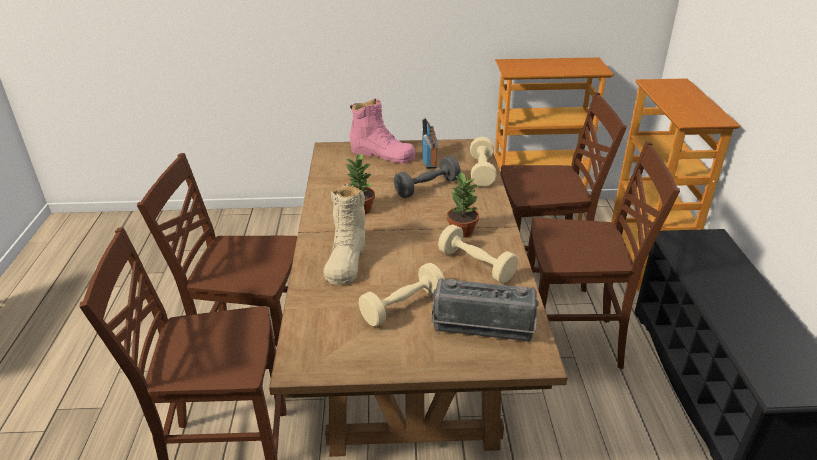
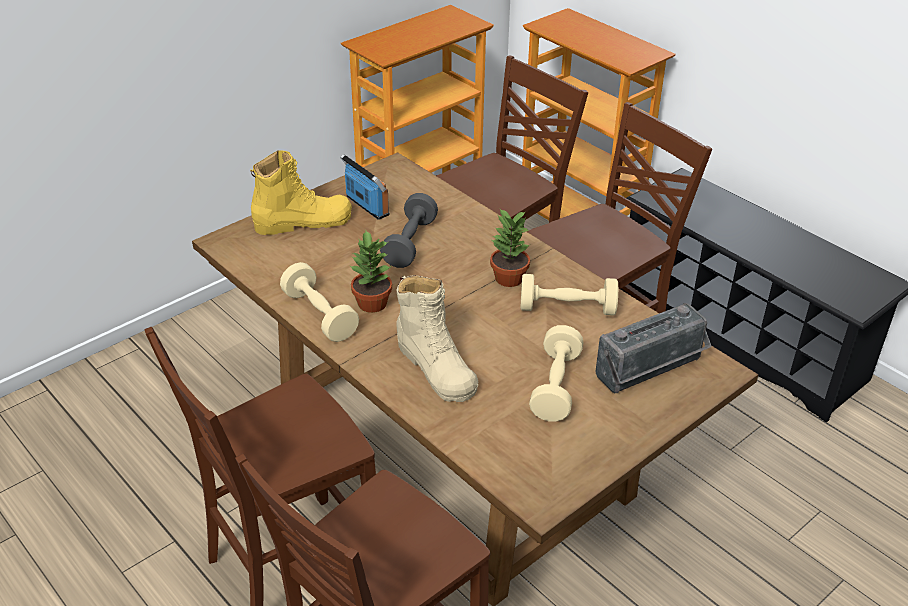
camera: 40 degrees left, 5 degrees up
(382, 154) = (303, 222): pink boot -> yellow boot
(482, 172) = (443, 198): beige dumbbell -> beige dumbbell (320, 315)

